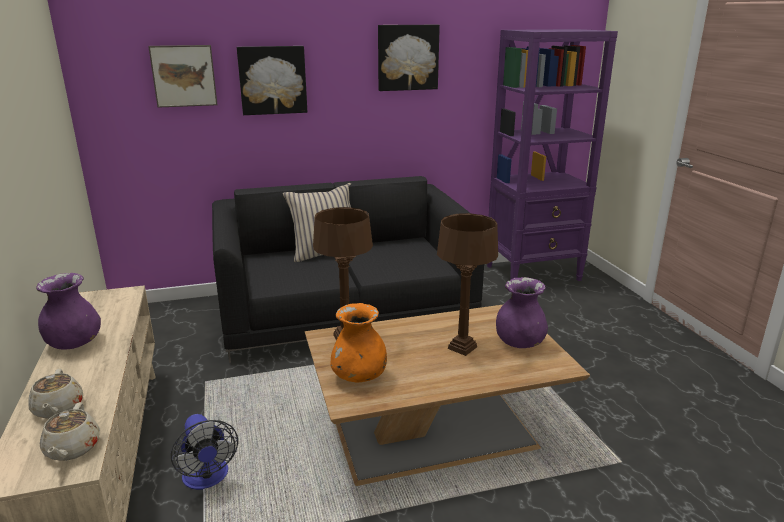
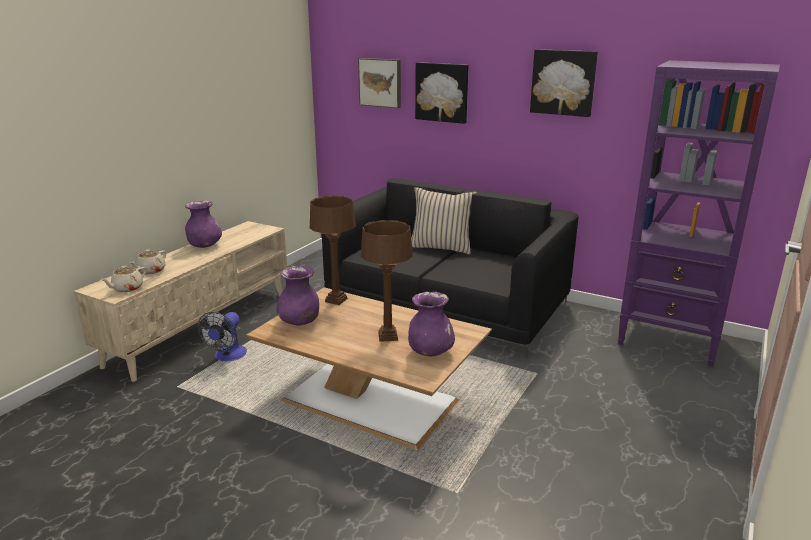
camera: 45 degrees right, 0 degrees up
(359, 376) = (300, 322): orange vase -> purple vase

